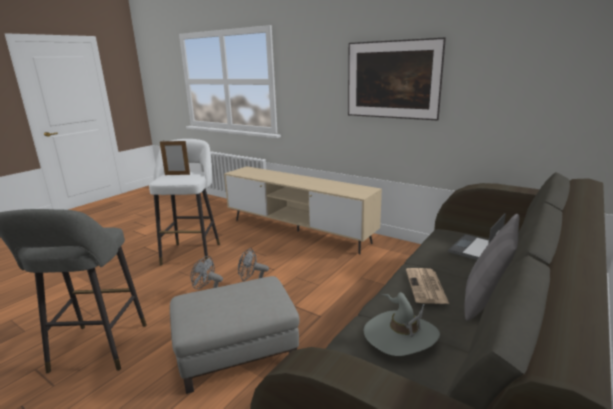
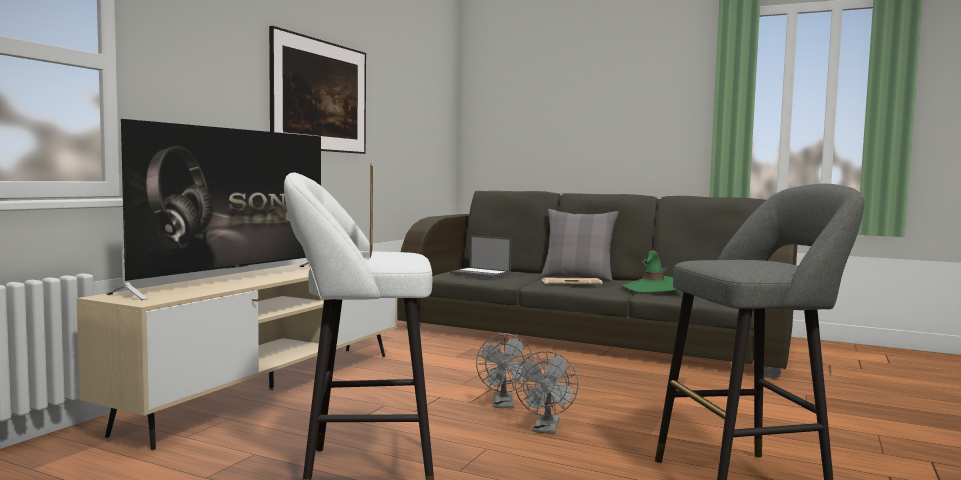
camera: 100 degrees left, 15 degrees down
(237, 351) = (653, 400): grey ottoman -> none
(279, 177) = (235, 280): none -> television
(400, 335) = (652, 288): grey hat -> green hat

